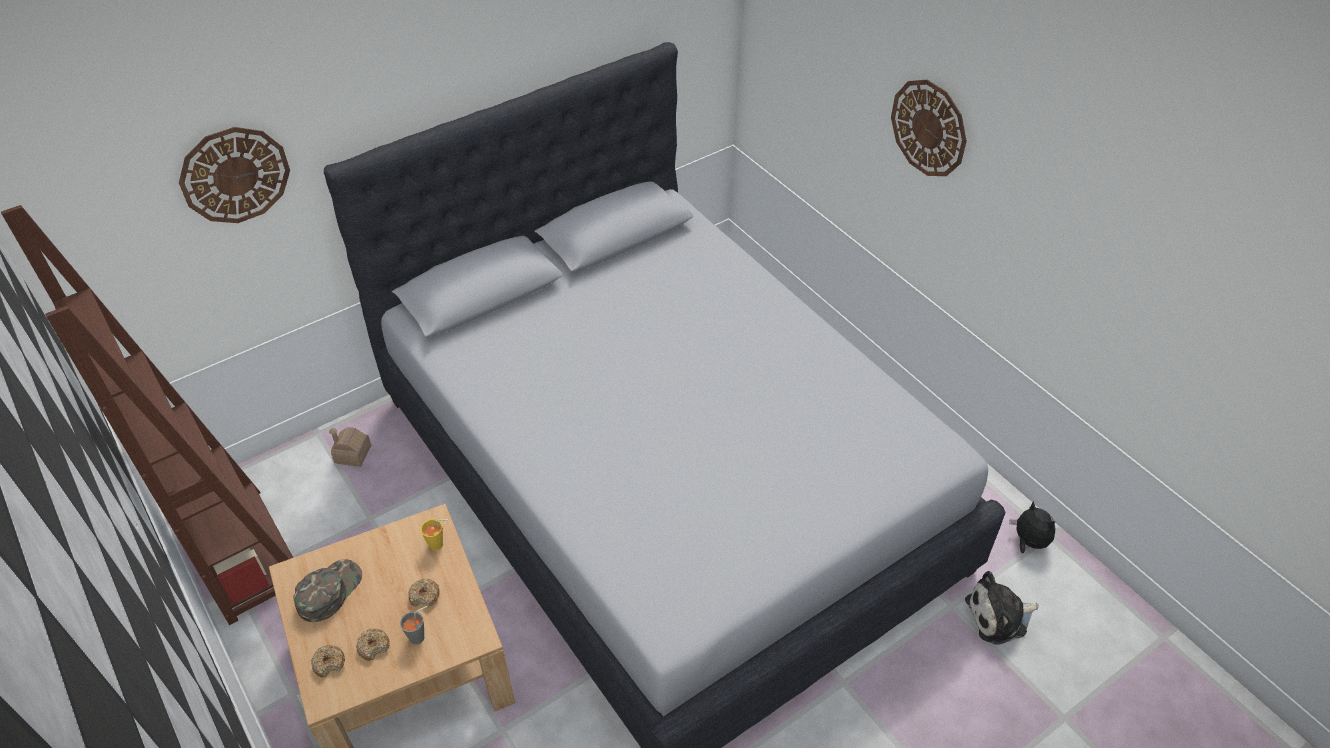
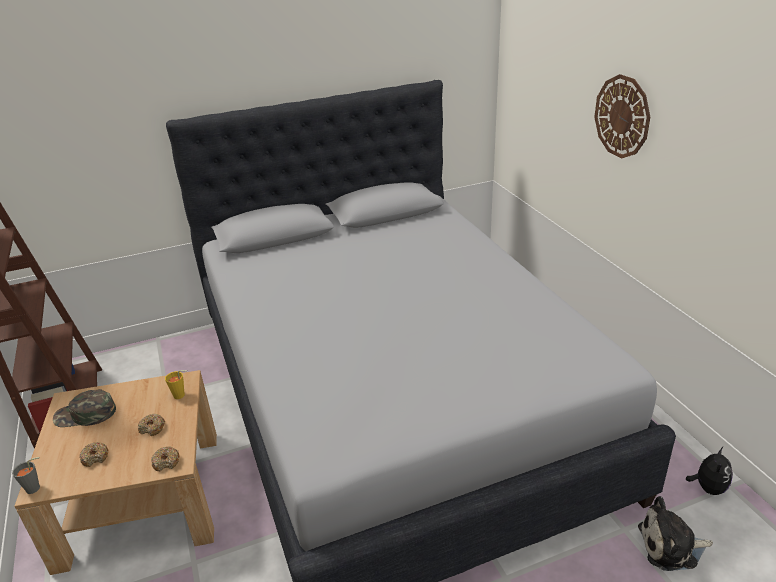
camera: 15 degrees right, 15 degrees down
(235, 175) = (104, 117): wall clock -> none
(329, 591) = (85, 415): green cap -> green cap turned 135 degrees counterclockwise
(329, 663) = (56, 464): donut -> donut (166, 462)
(352, 454) = (174, 354): toy house -> none
(420, 636) = (134, 456): grey cup -> grey cup (36, 488)
(1028, 541) = (708, 487): plush toy -> plush toy turned 45 degrees clockwise

